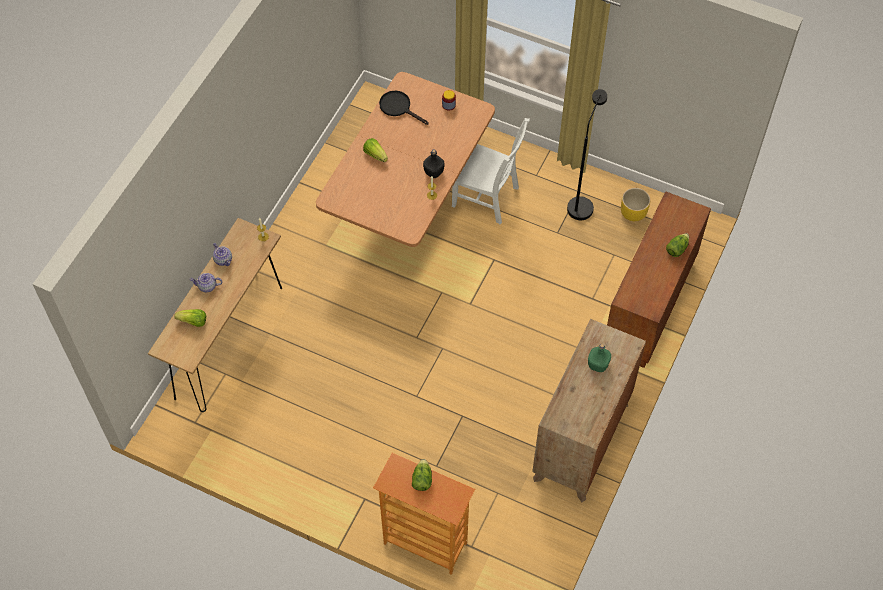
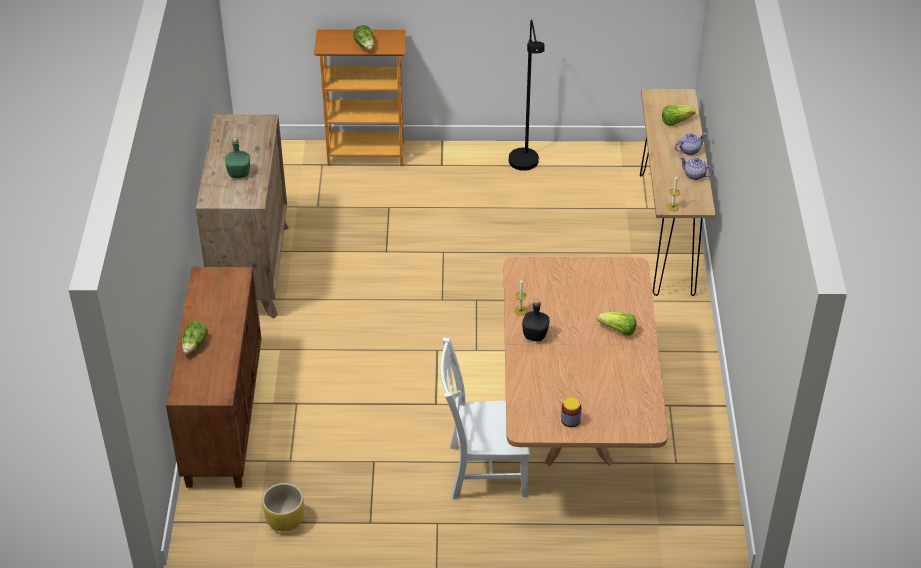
camera: 155 degrees right, 15 degrees down
(399, 107) = (631, 394): black frying pan -> none
(581, 203) = (359, 508): black floor lamp -> black floor lamp (525, 166)

